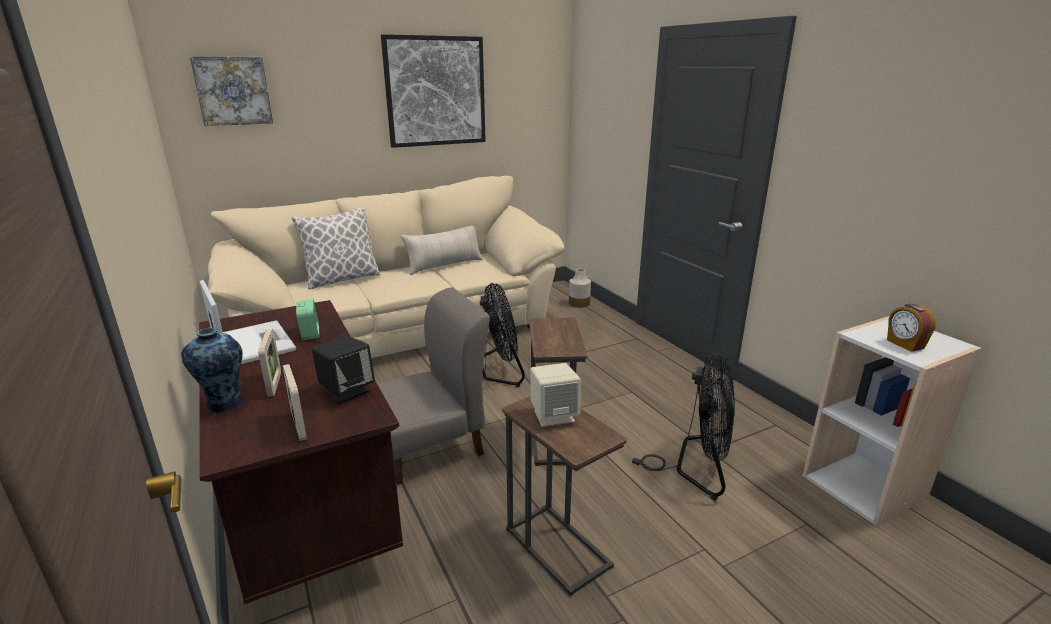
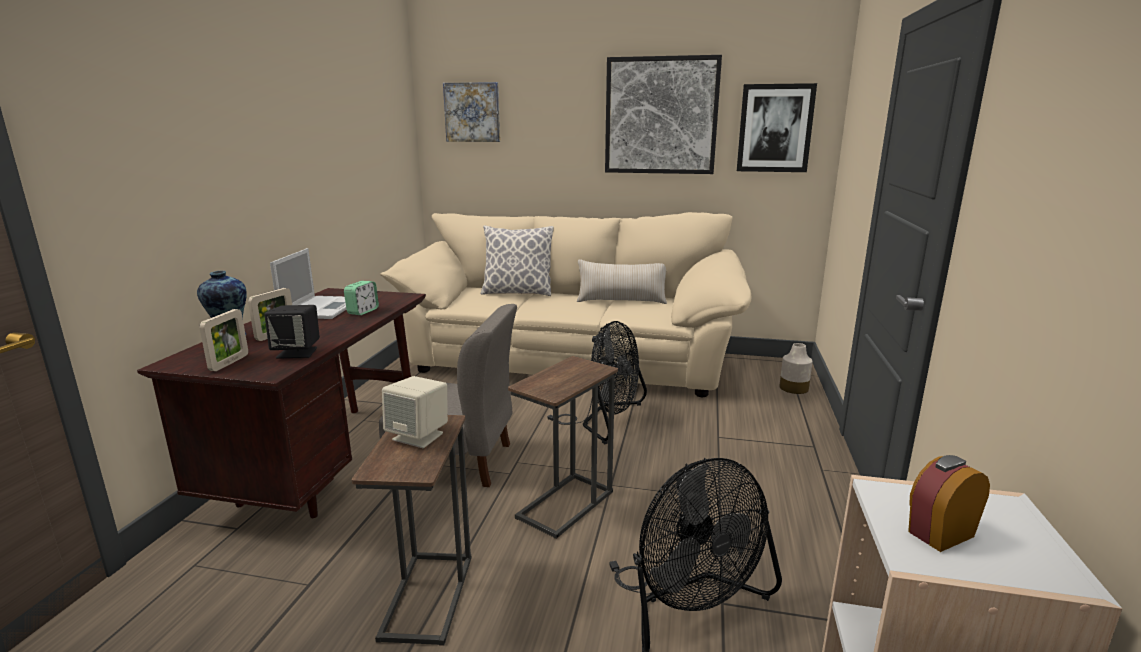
camera: 40 degrees right, 5 degrees down
(525, 100) = (775, 128): none -> picture
(904, 344) = (939, 533): alarm clock -> alarm clock turned 45 degrees clockwise

